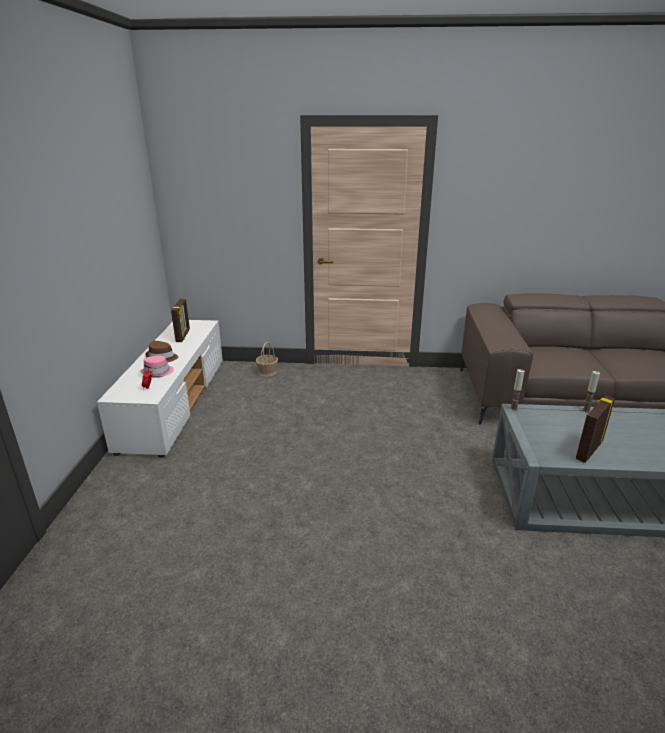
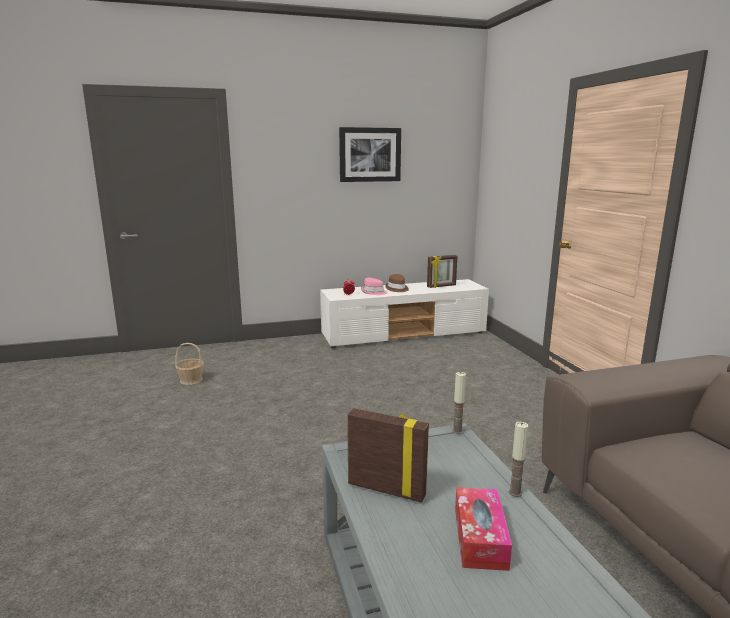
camera: 70 degrees right, 10 degrees down
(89, 203) = (370, 155): none -> picture
(267, 372) = (496, 352): basket -> basket (191, 380)
(629, 432) = (480, 537): none -> tissue box

